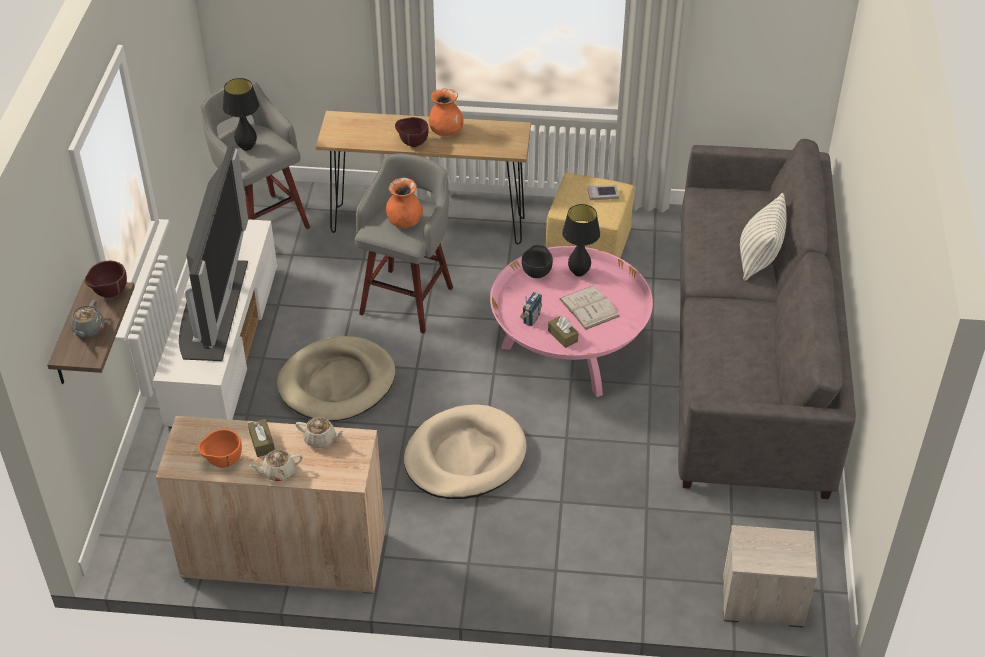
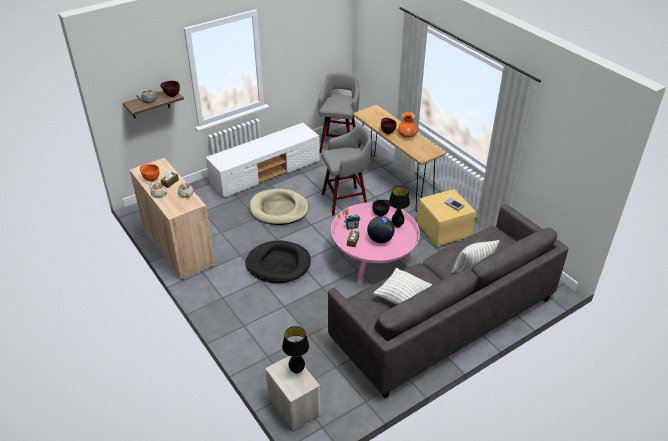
camera: 50 degrees right, 5 degrees down
(213, 308) = (256, 149): television -> none
(247, 147) = (334, 102): black table lamp -> black table lamp (297, 370)
(404, 222) = (343, 156): orange vase -> none
(465, 456) = (278, 264): beige dog bed -> black dog bed
(589, 307) = (380, 239): white book -> globe
(744, 353) = (402, 297): none -> pillow

